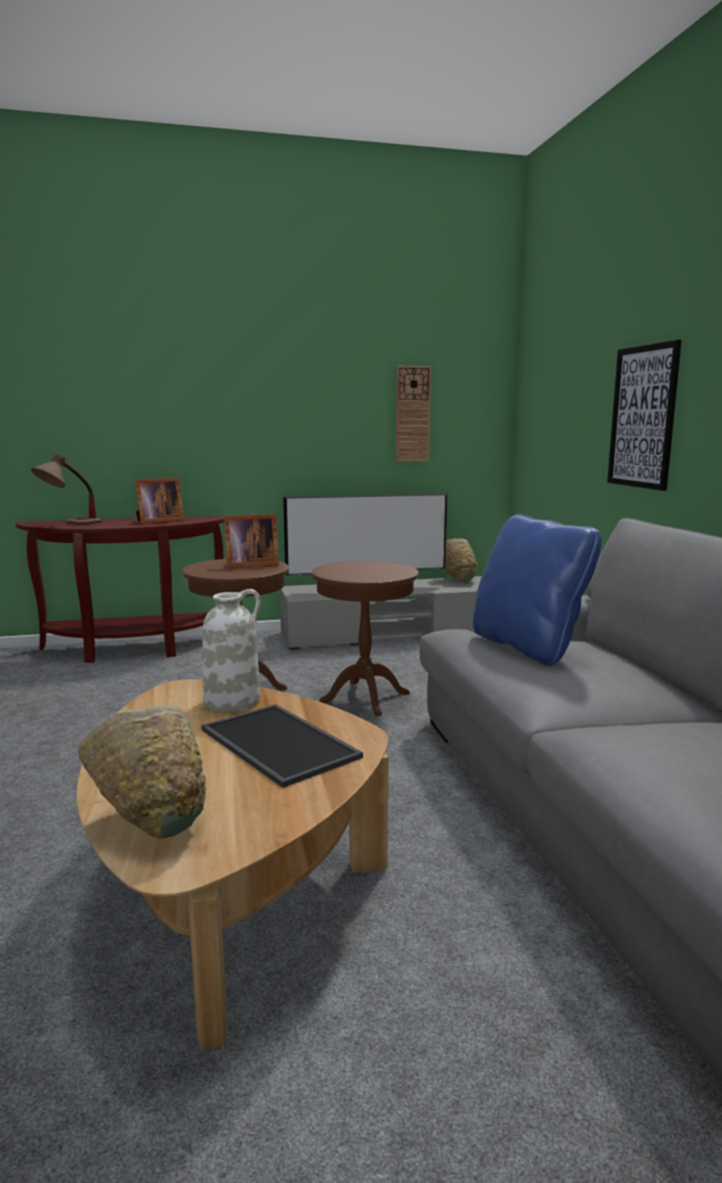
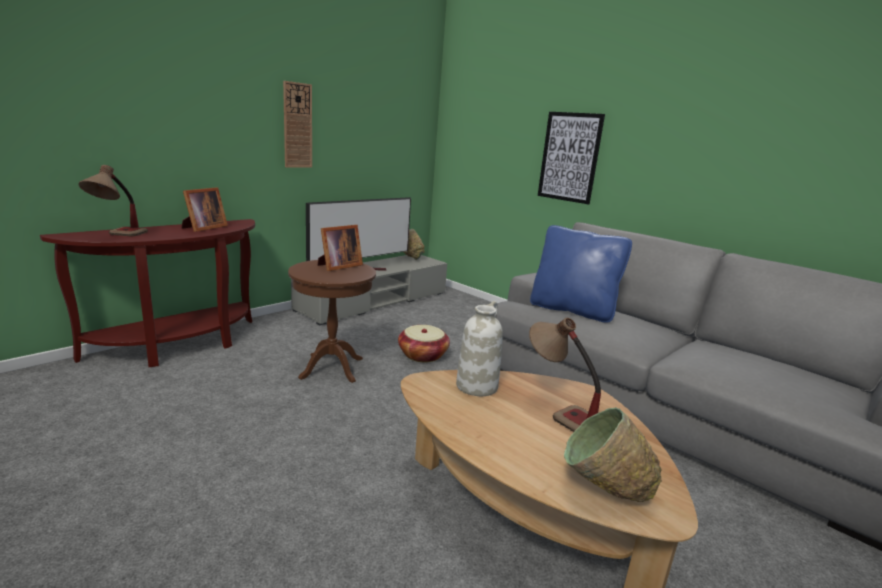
camera: 35 degrees left, 5 degrees up
(275, 743) = (558, 411): tray -> table lamp
(365, 698) = (422, 355): brown side table -> basket
(412, 414) = (380, 136): wall clock -> wall clock (297, 126)

